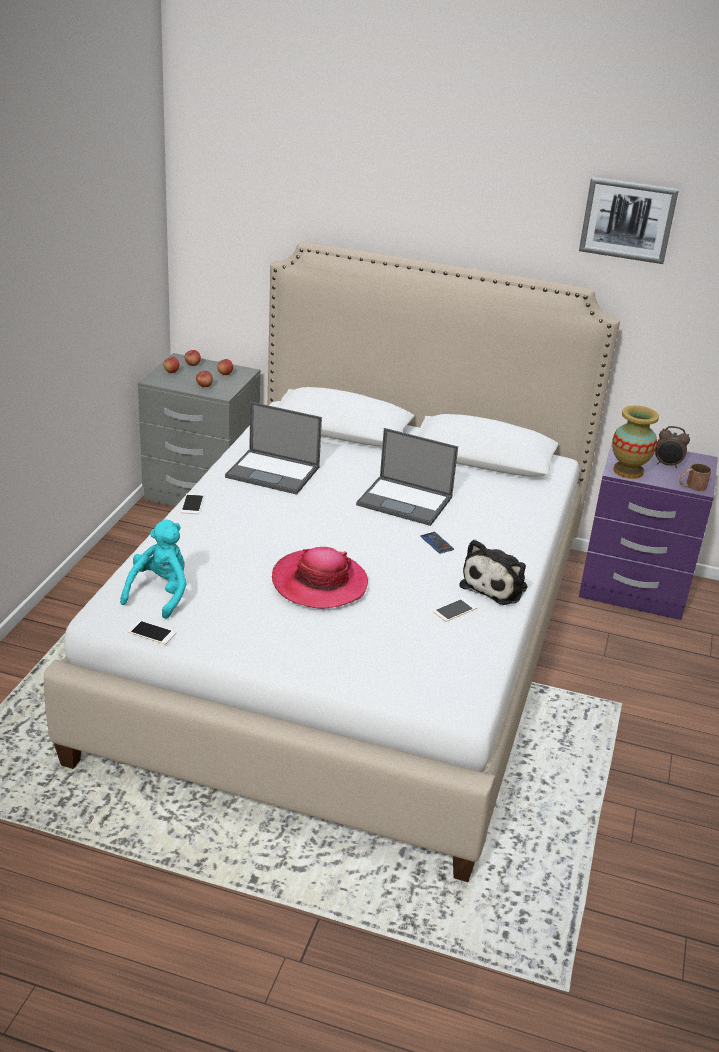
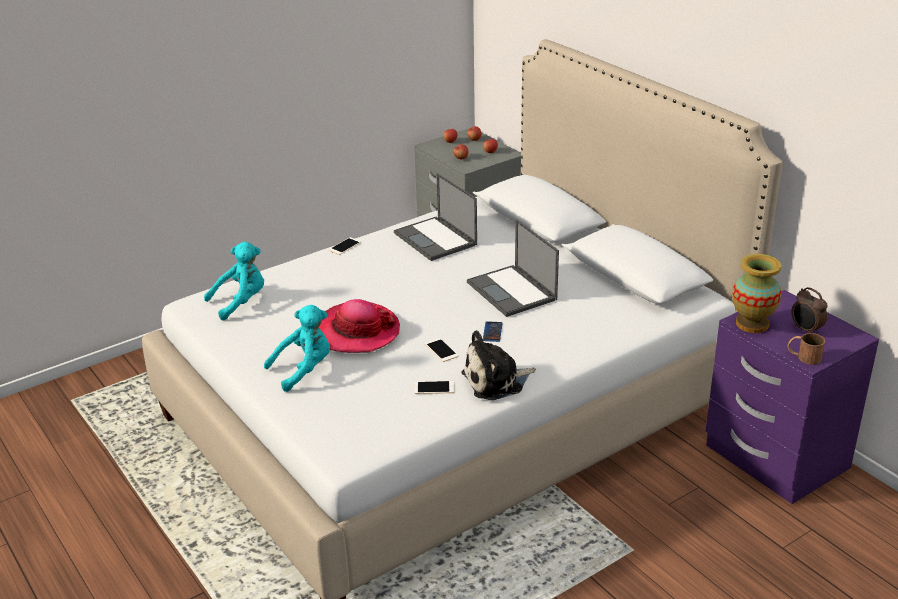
camera: 40 degrees right, 0 degrees up
(151, 632) = (201, 326): phone -> phone (441, 350)
(317, 637) = (304, 370): none -> turquoise plush toy
(628, 220) = (800, 54): picture -> none

